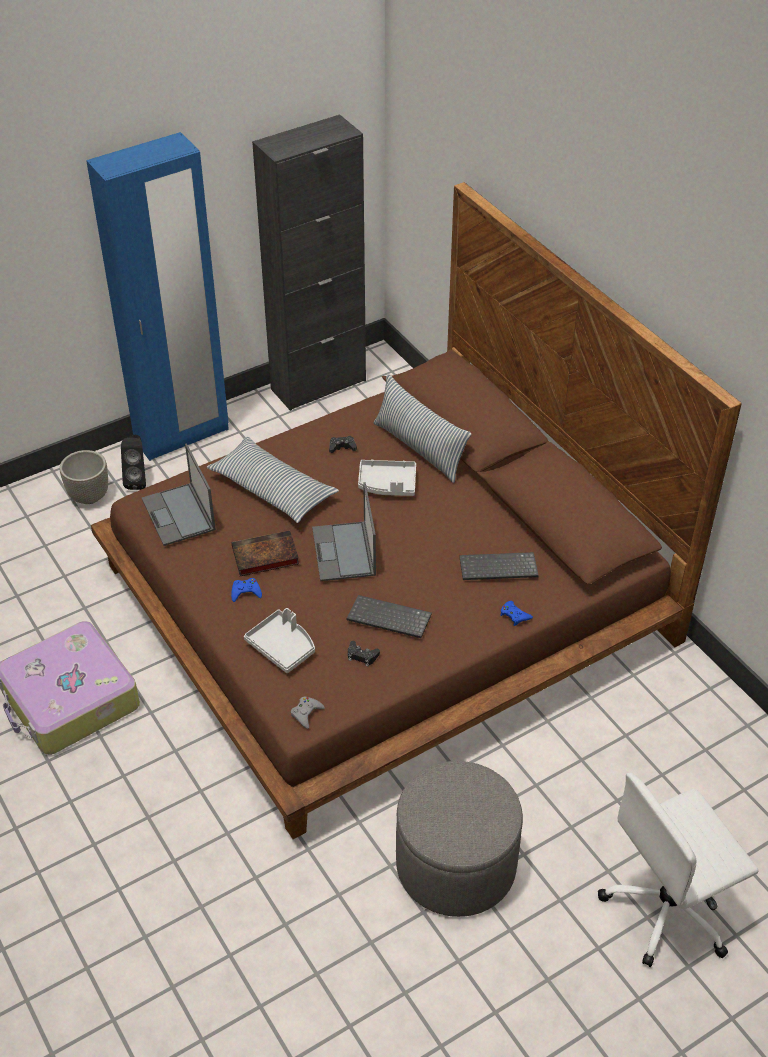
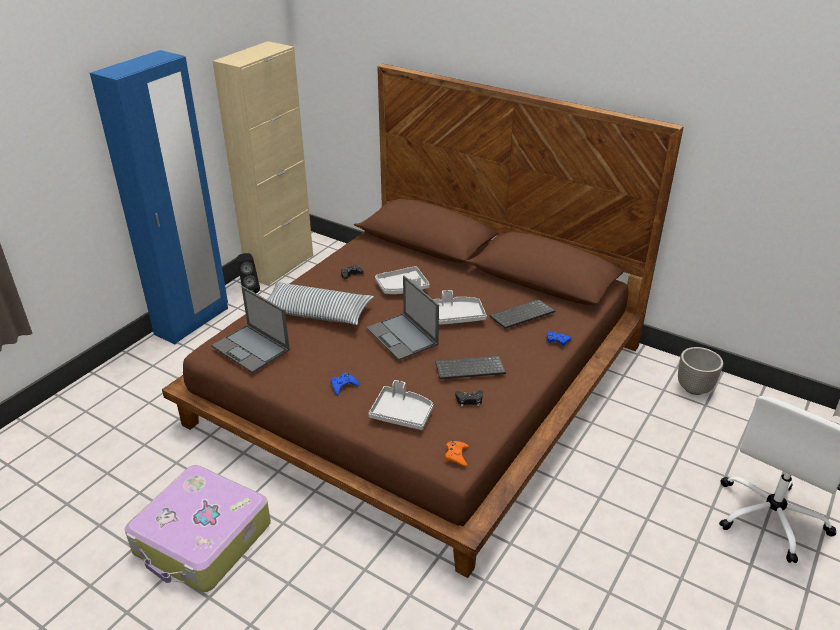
camera: 25 degrees left, 10 degrees down
(89, 497) = (135, 382): planter -> planter (694, 388)
(138, 480) = (172, 360): black speaker -> black speaker (249, 289)
(263, 557) = (341, 358): book -> none
(306, 713) = (456, 455): grey game controller -> orange game controller
(318, 385) = (280, 266): black cabinet -> beige cabinet
(419, 449) = (408, 262): pillow -> none
(424, 544) = (458, 316): none -> grey tray
(456, 865) = (606, 546): grey ottoman -> none

